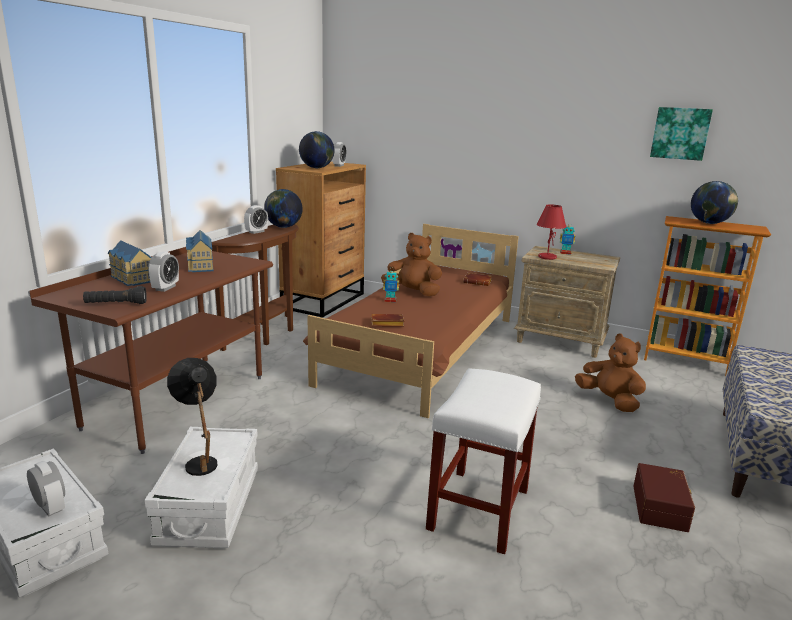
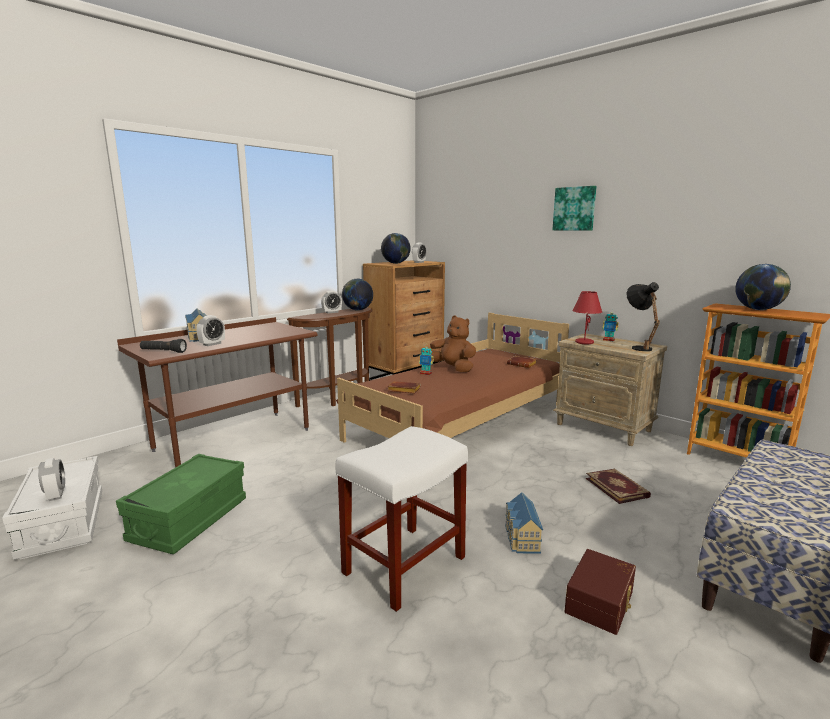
camera: 20 degrees right, 5 degrees down
(199, 266) = (258, 332): toy house -> toy house (521, 538)
(200, 459) = (183, 478): black table lamp -> black table lamp (638, 347)
(210, 506) = (189, 520): white storage box -> green storage box
(609, 401) = (617, 487): brown plush toy -> book
(680, 133) = (727, 217): picture -> picture (574, 209)

